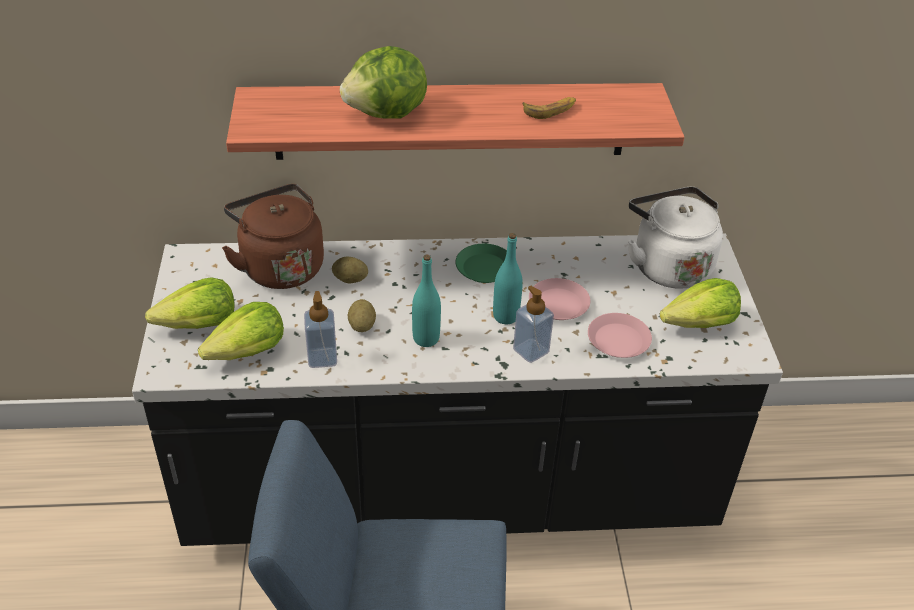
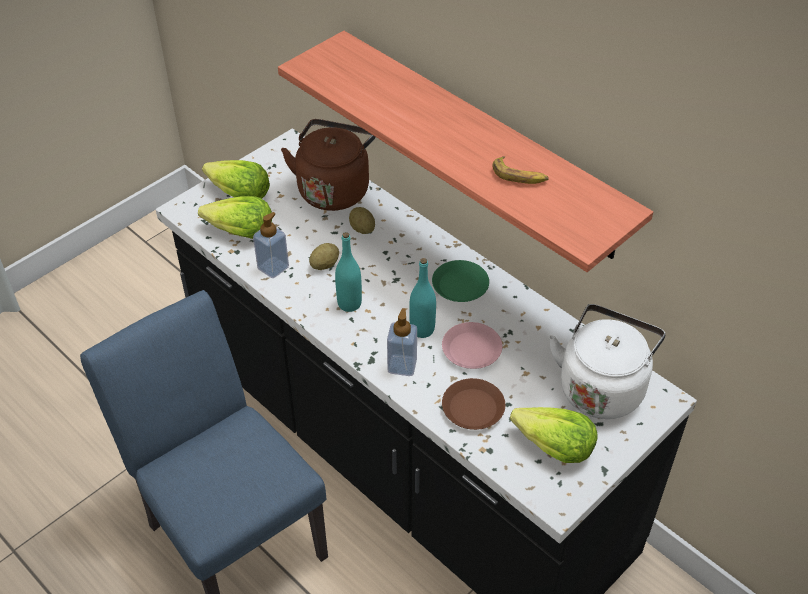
camera: 50 degrees right, 5 degrees up
(387, 114) = (402, 107): lettuce -> none
(618, 340) = (473, 408): pink plate -> brown plate

